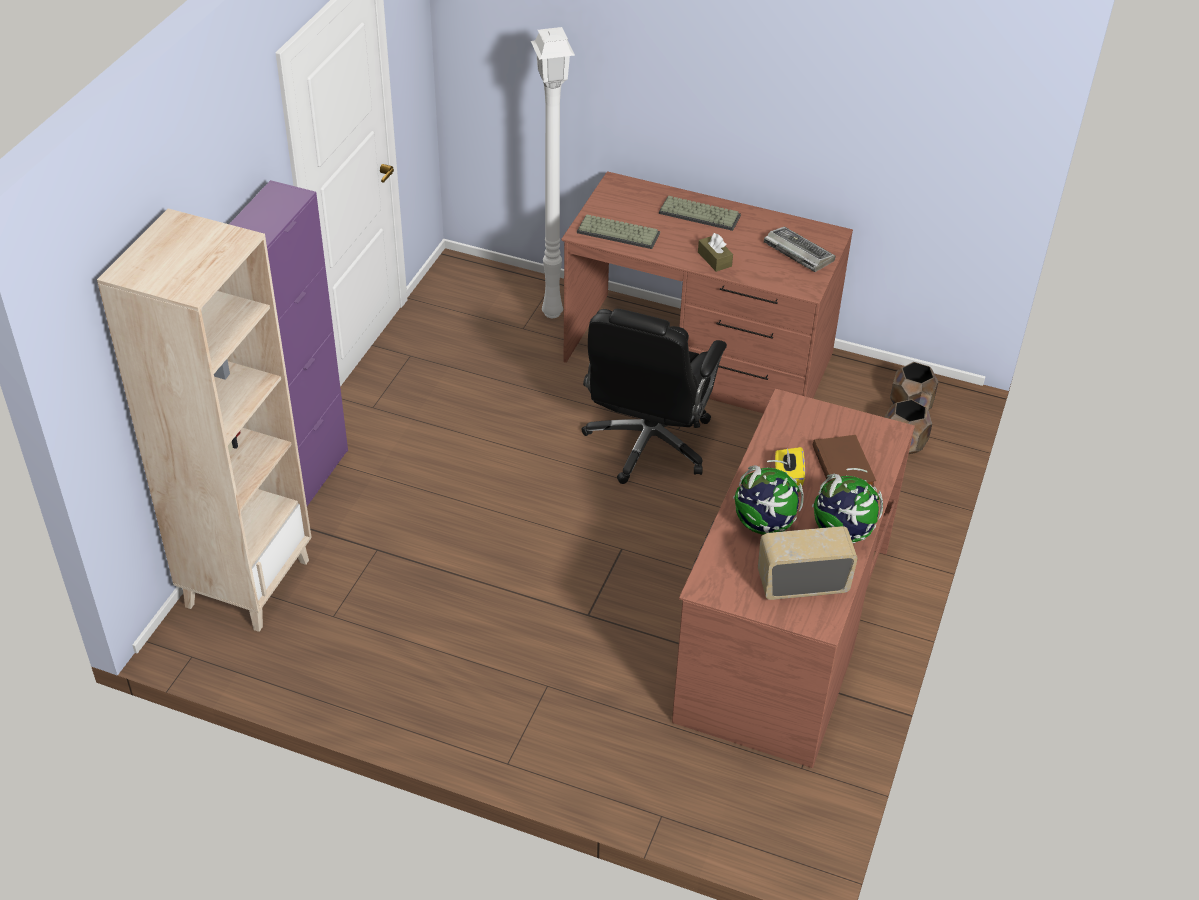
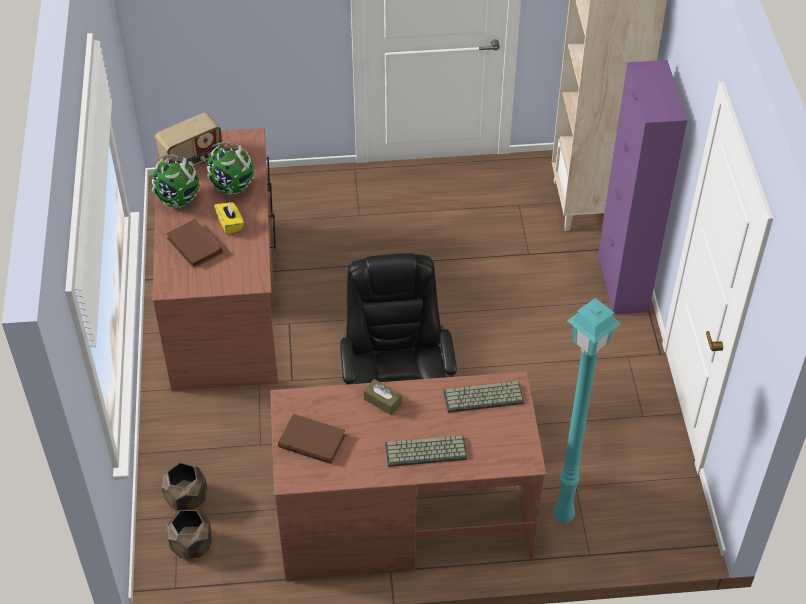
camera: 155 degrees right, 5 degrees up
(553, 312) = (563, 517): white floor lamp -> turquoise floor lamp
(797, 253) = (313, 440): keyboard -> brown book

